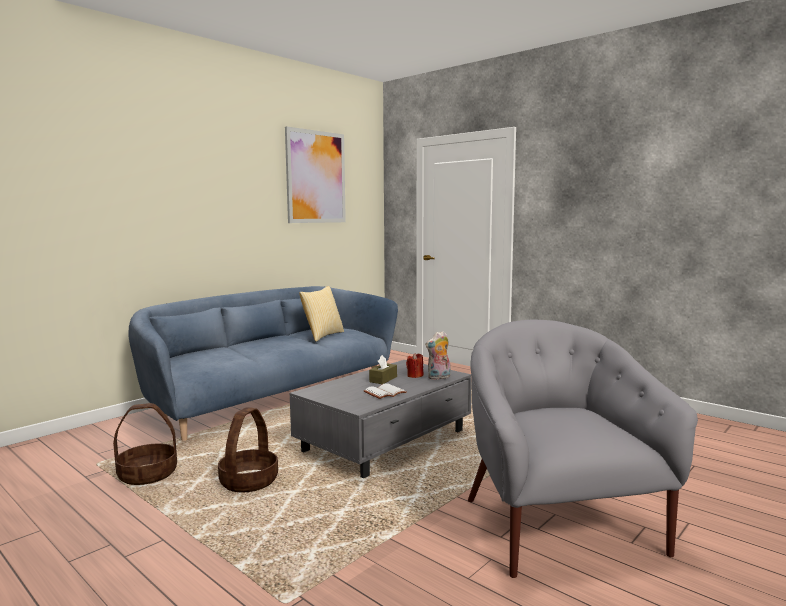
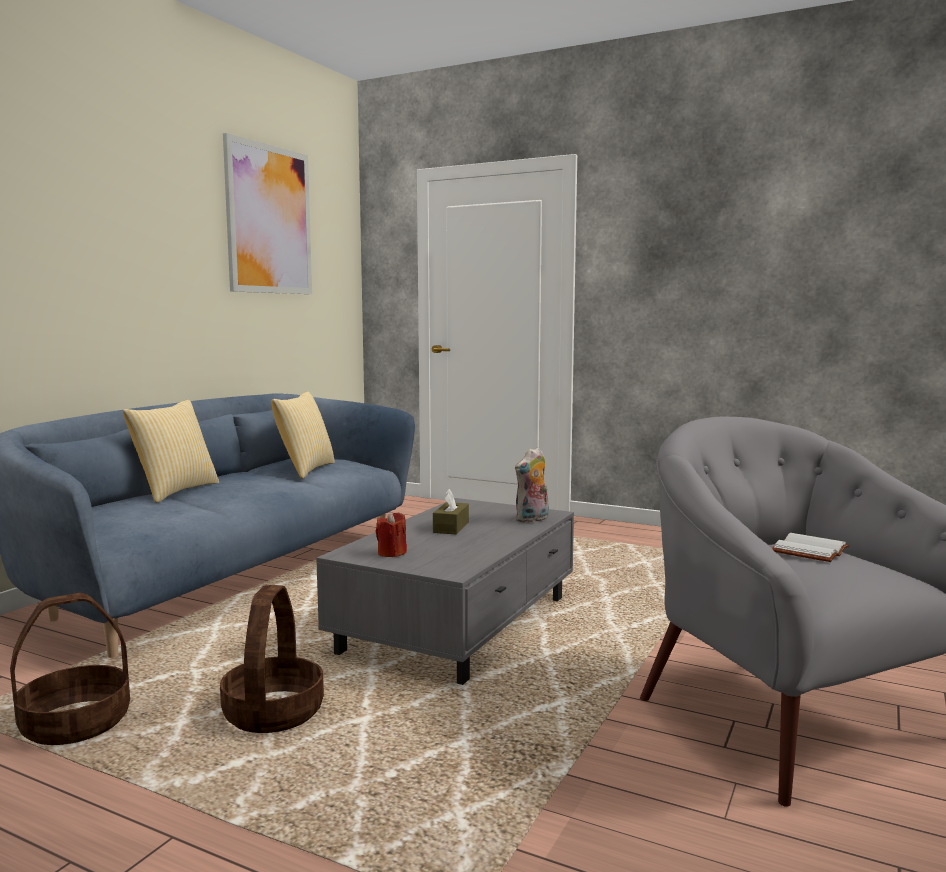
camera: 15 degrees left, 0 degrees up
(236, 346) = (174, 491): none -> pillow
(385, 393) = (473, 547): white book -> white book (811, 551)
(415, 375) = (494, 519): red candle -> red candle (392, 553)

